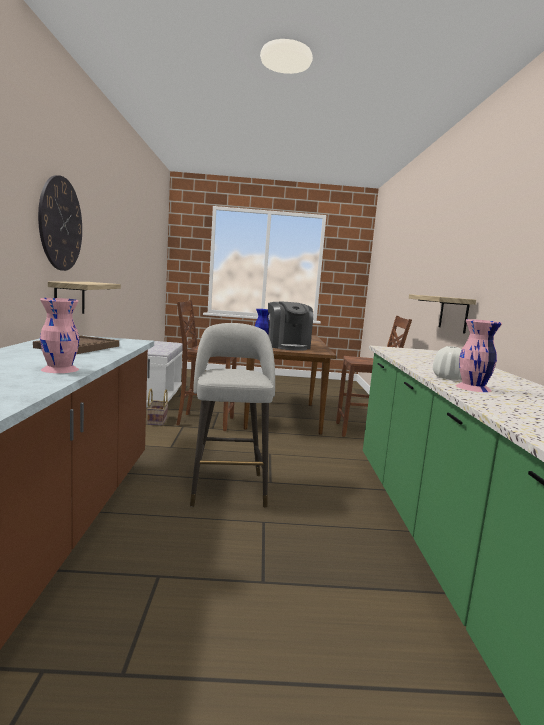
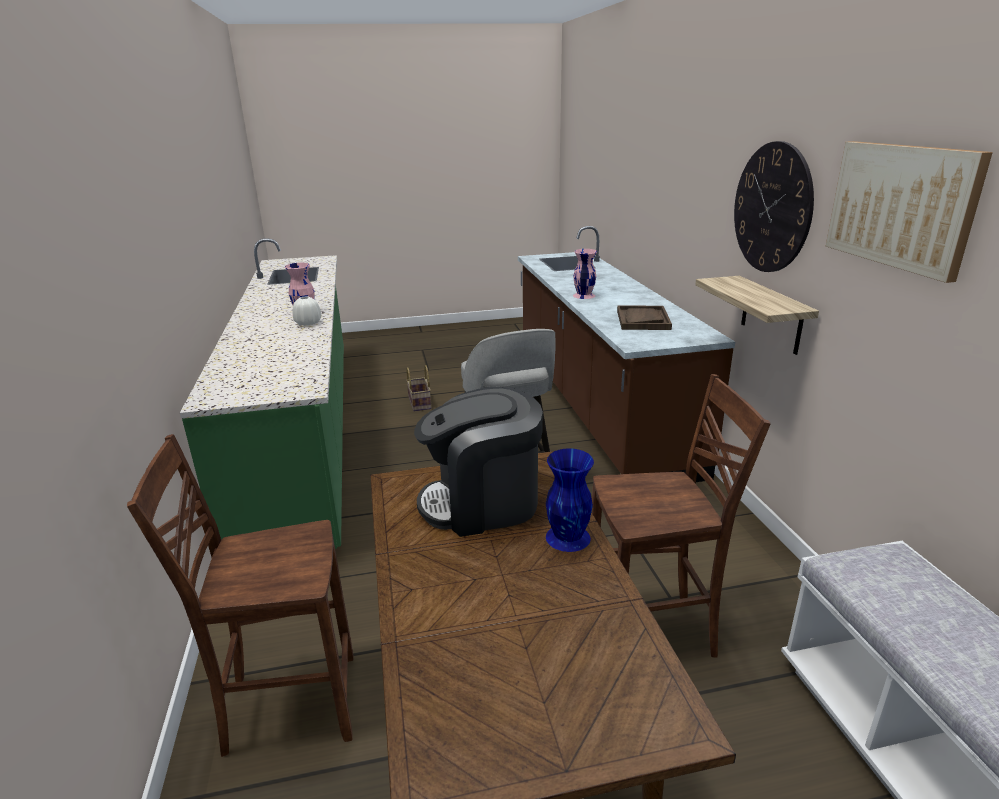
camera: 170 degrees right, 15 degrees up
(103, 221) = (901, 206): none -> picture
(157, 420) = (734, 605): basket -> basket (420, 403)
(287, 346) = (482, 503): coffee machine -> coffee machine turned 75 degrees counterclockwise
(453, 314) = (149, 364): shelf -> none

